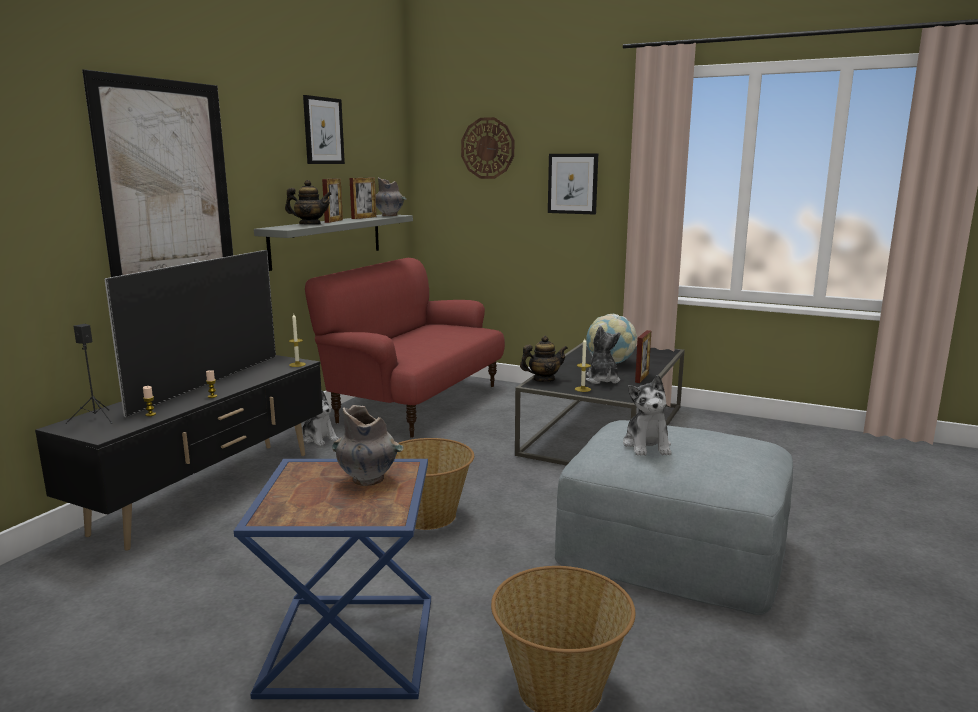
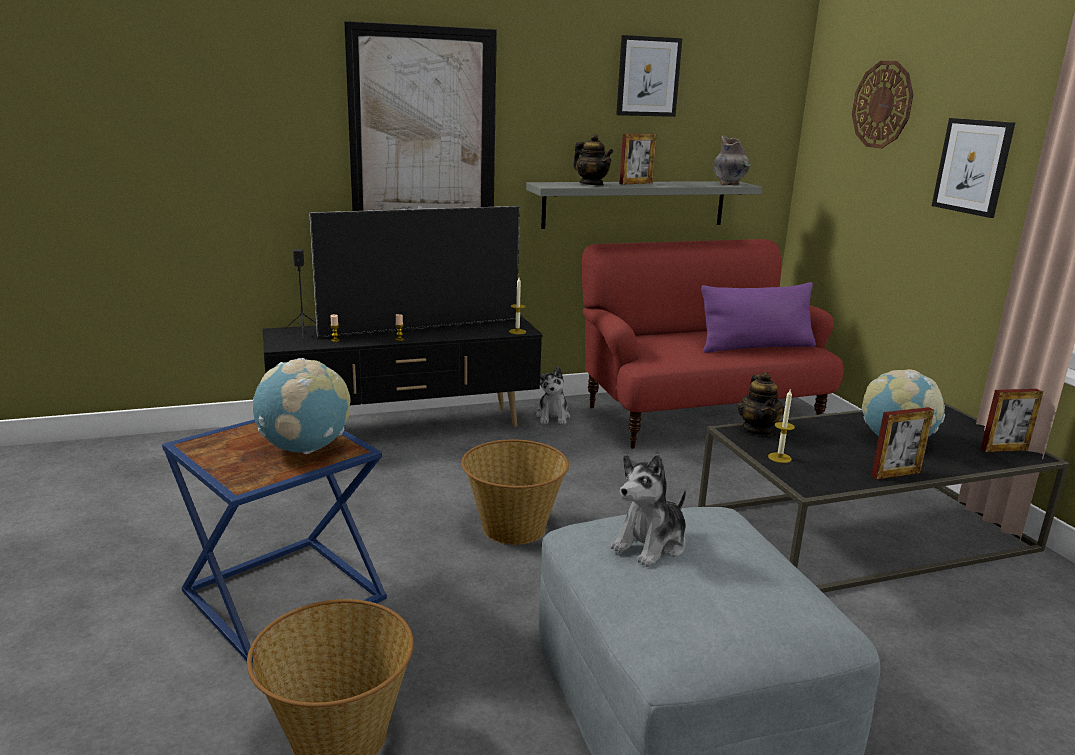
camera: 45 degrees right, 5 degrees up
(364, 218) = (687, 183): picture frame -> picture frame (1005, 449)
(369, 480) = (305, 448): grey vase -> globe
(452, 336) = (756, 347): none -> purple pillow
(543, 380) = (758, 430): teapot -> teapot turned 60 degrees clockwise
(602, 380) = (831, 457): plush toy -> none

